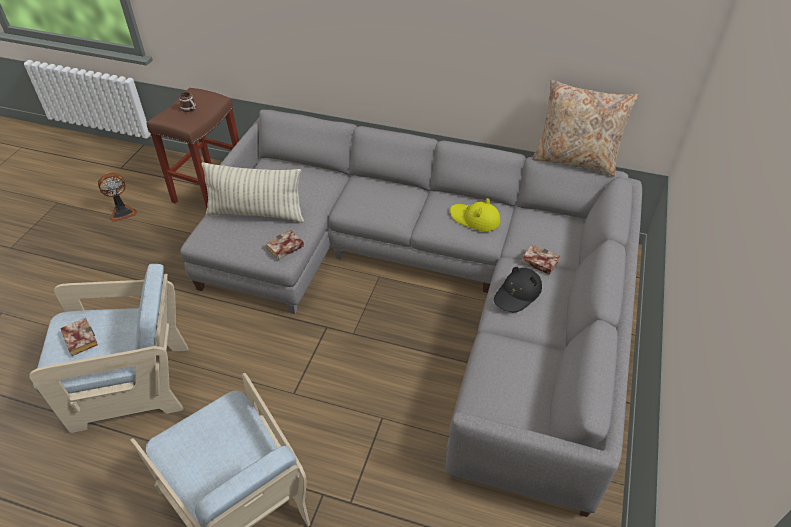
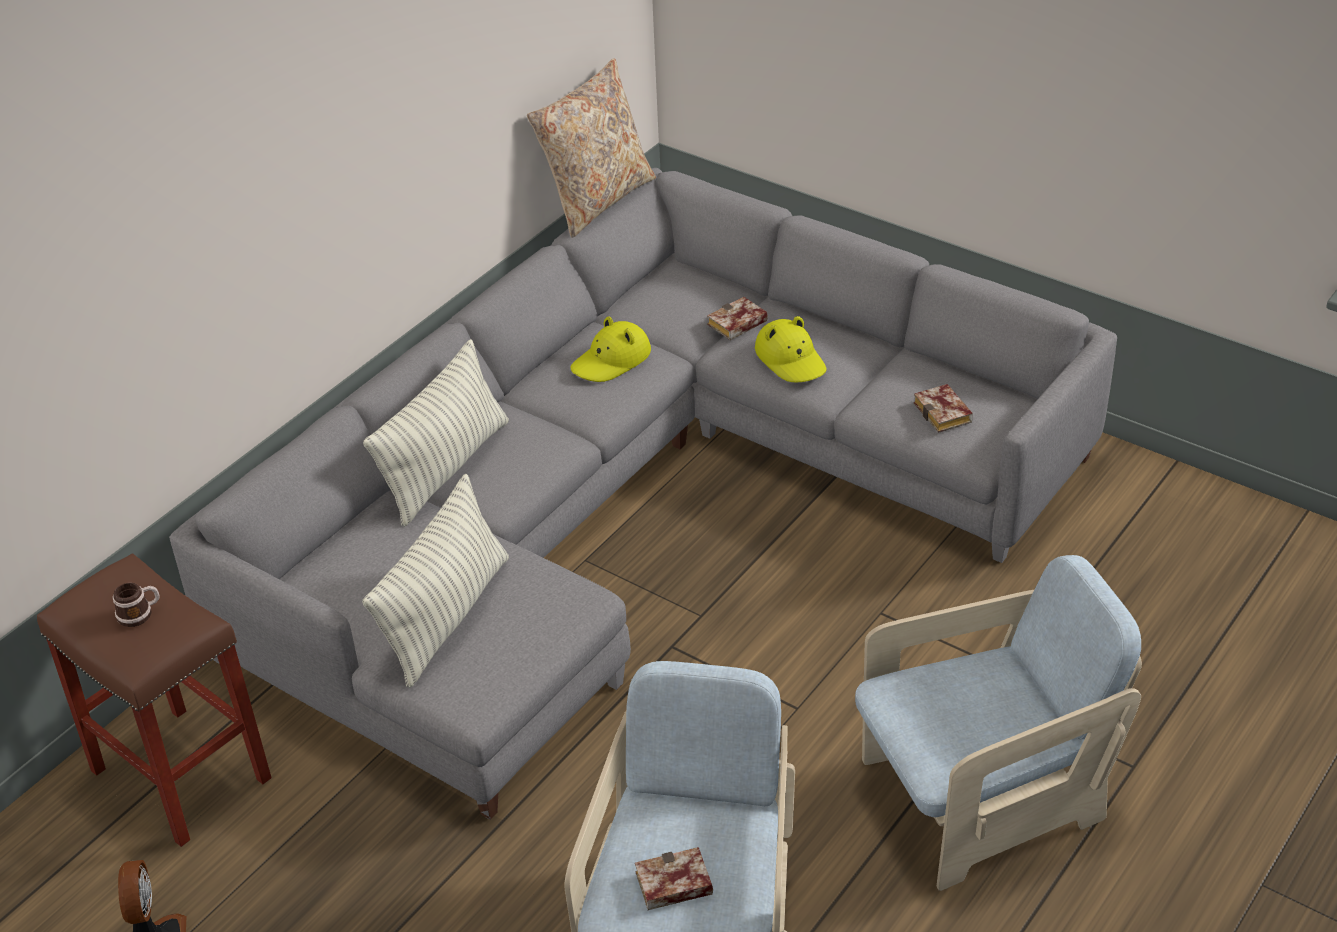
camera: 70 degrees left, 5 degrees down
(284, 248) = (564, 591): book -> book (945, 414)
(362, 185) = (446, 468): none -> pillow
(517, 294) = (791, 359): black hat -> yellow hat

